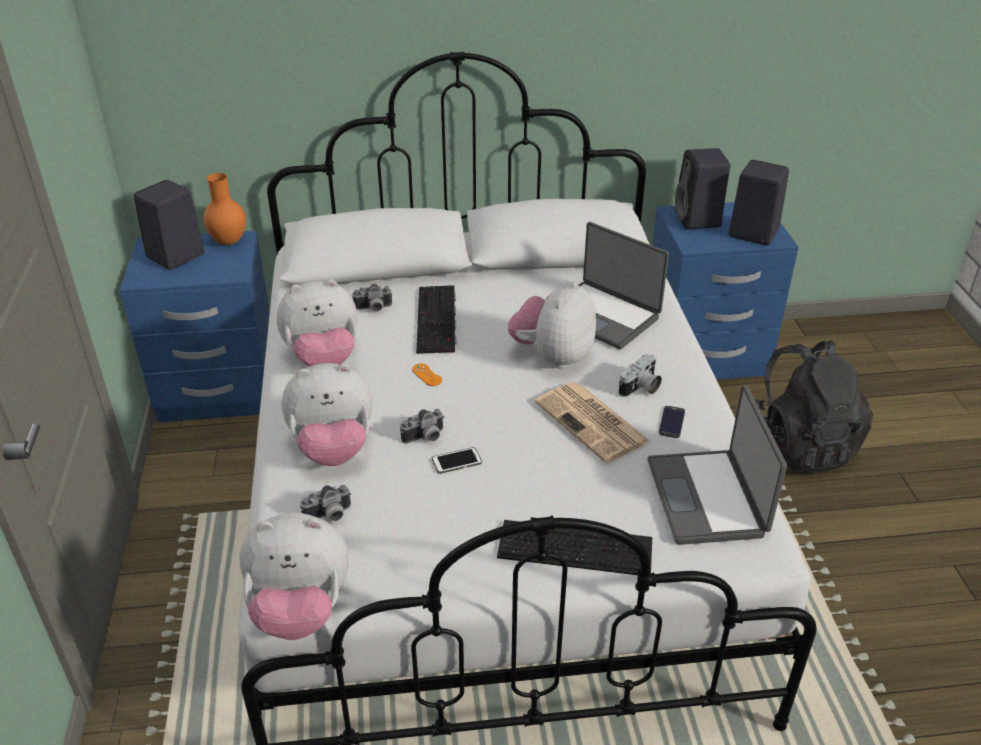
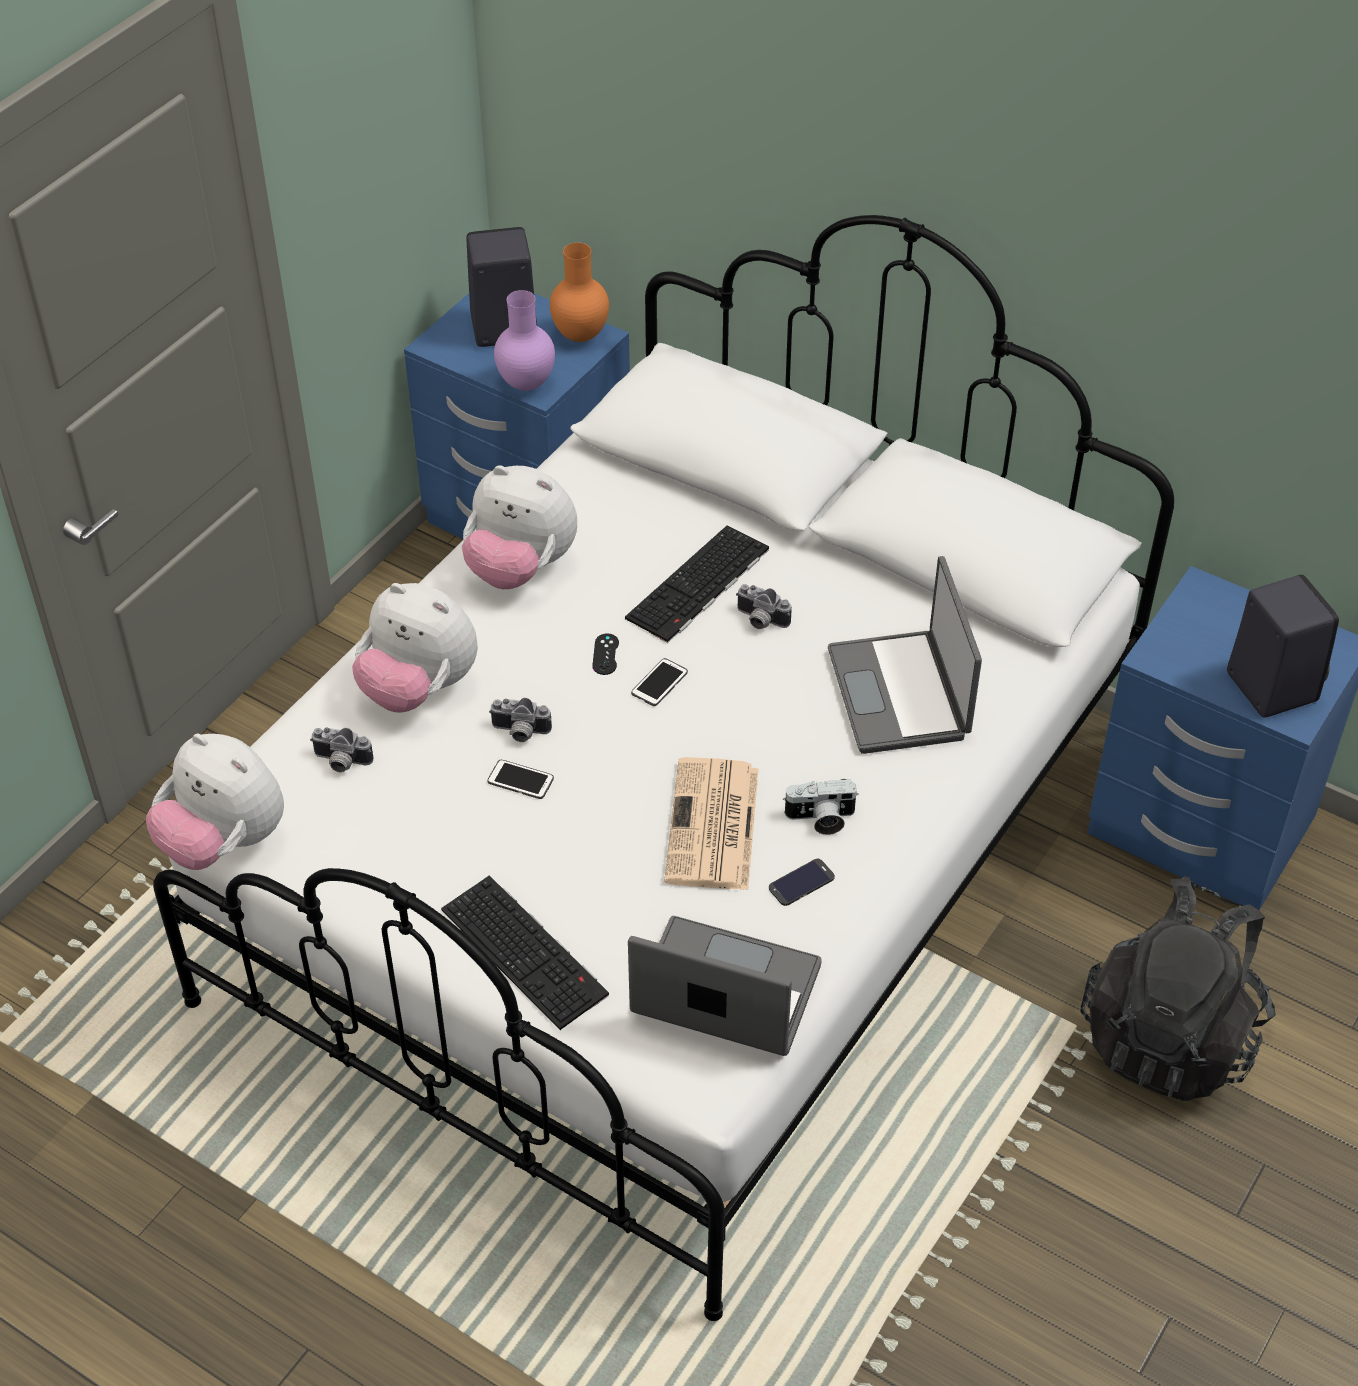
camera: 40 degrees right, 10 degrees up
(221, 275) = (525, 384): none -> purple vase
(373, 309) = (644, 528): camera -> camera (759, 621)
(427, 375) = (605, 654): orange game controller -> black game controller
(474, 373) = (659, 683): none -> phone
(553, 356) = (771, 715): plush toy -> none
(698, 220) = (1219, 621): black speaker -> none
(708, 498) = (724, 993): laptop -> laptop turned 75 degrees clockwise

